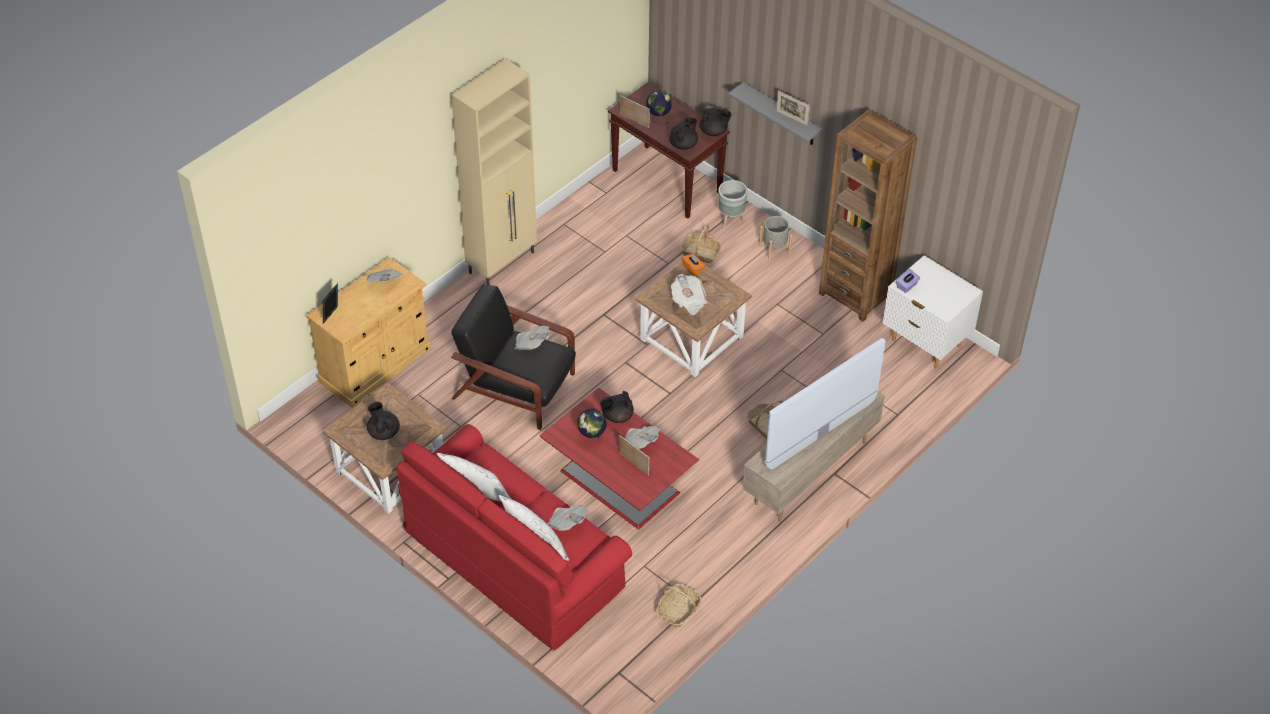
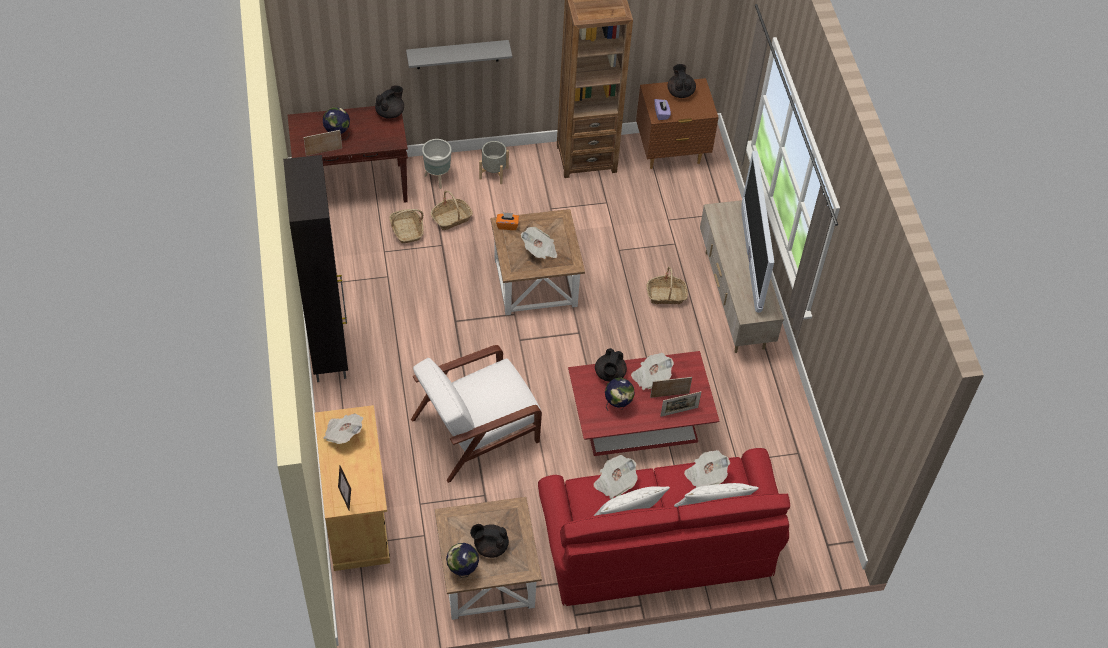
camera: 55 degrees left, 5 degrees up
(348, 428) = (462, 570): none -> globe
(503, 262) = (329, 351): beige cabinet -> black cabinet
(516, 387) = (477, 429): black armchair -> white armchair
(531, 344) = (478, 382): newspaper -> newspaper (614, 482)
(678, 610) = (797, 467): basket -> basket (407, 230)
(683, 144) = (384, 139): black teapot -> black teapot (680, 92)
(791, 118) = (478, 48): picture frame -> picture frame (679, 412)
(925, 344) = (671, 153): white nightstand -> brown nightstand

